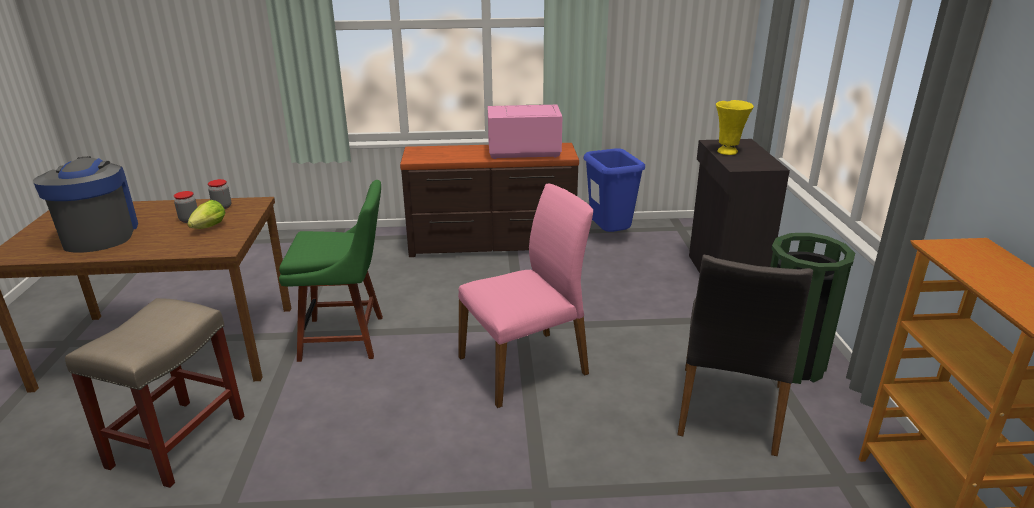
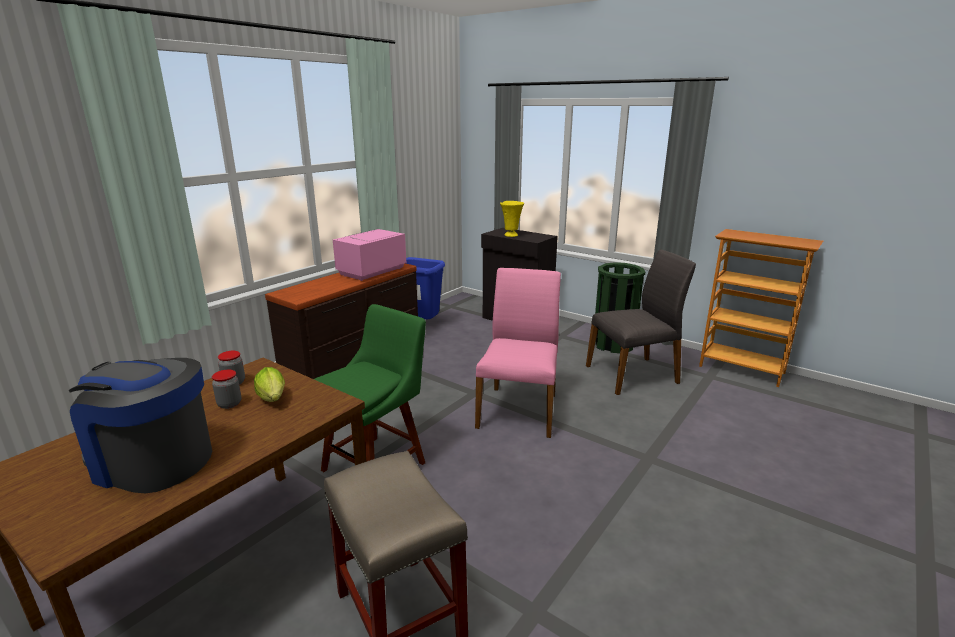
camera: 50 degrees left, 5 degrees down
(729, 410) = (633, 374): grey chair -> grey chair turned 75 degrees counterclockwise

